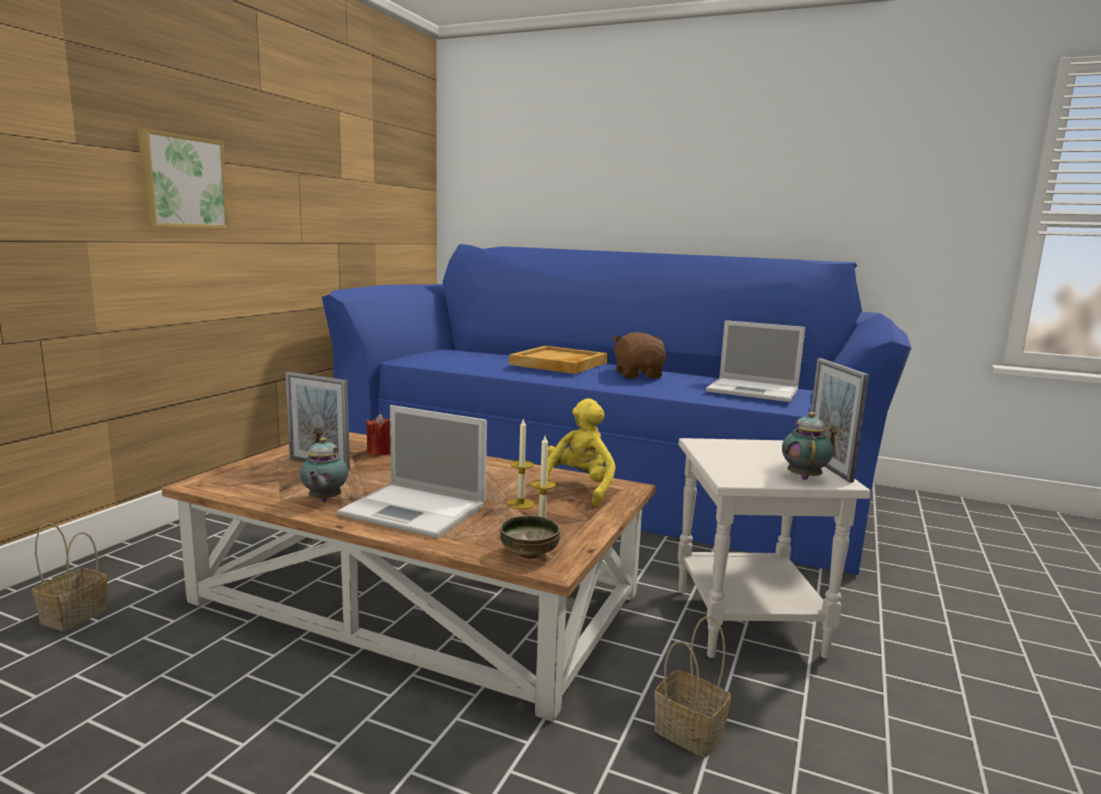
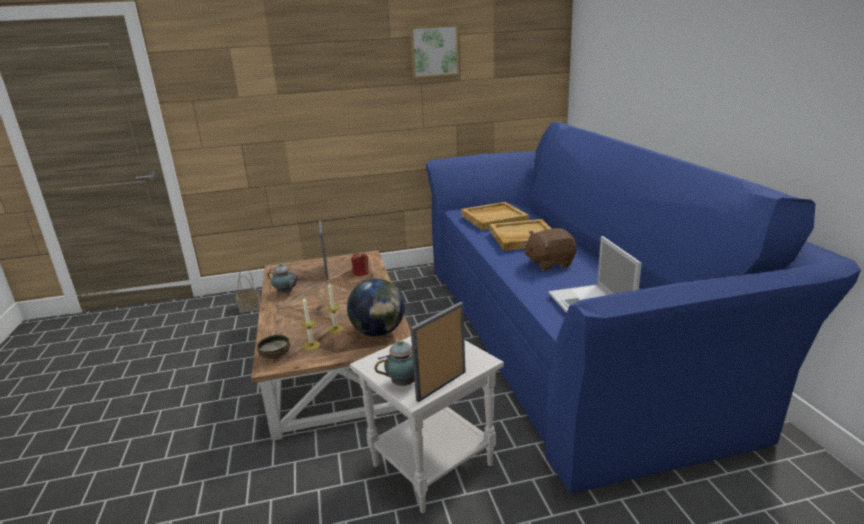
camera: 55 degrees right, 10 degrees up
(182, 182) = (334, 103): picture -> picture (434, 51)
(324, 500) = (286, 293): teapot -> teapot turned 120 degrees counterclockwise
(416, 510) = (297, 313): laptop -> none
(472, 357) = (494, 218): none -> beige tray
(578, 488) = (378, 332): yellow plush toy -> globe
(638, 375) = (549, 263): brown plush toy -> brown plush toy turned 150 degrees counterclockwise
(686, 732) = (295, 483): basket -> none

